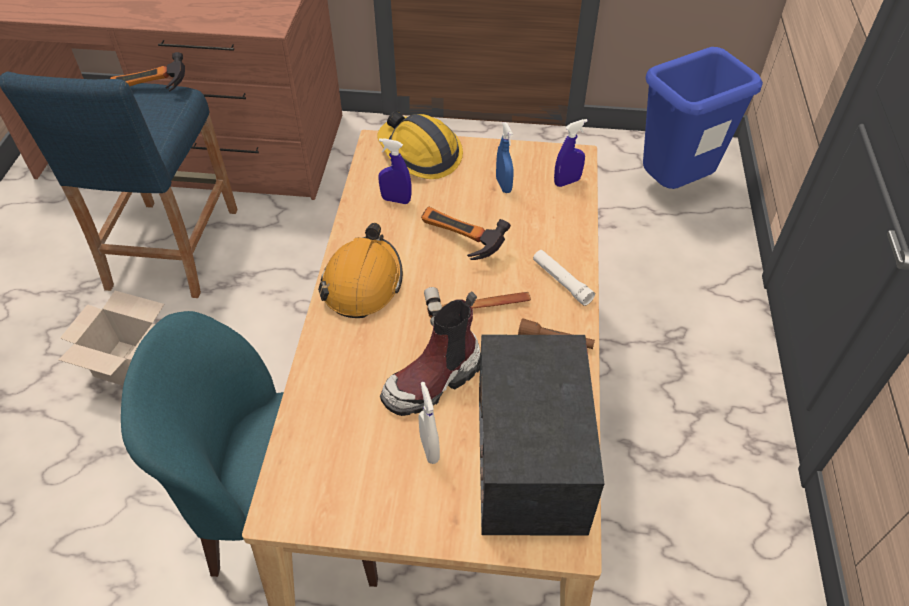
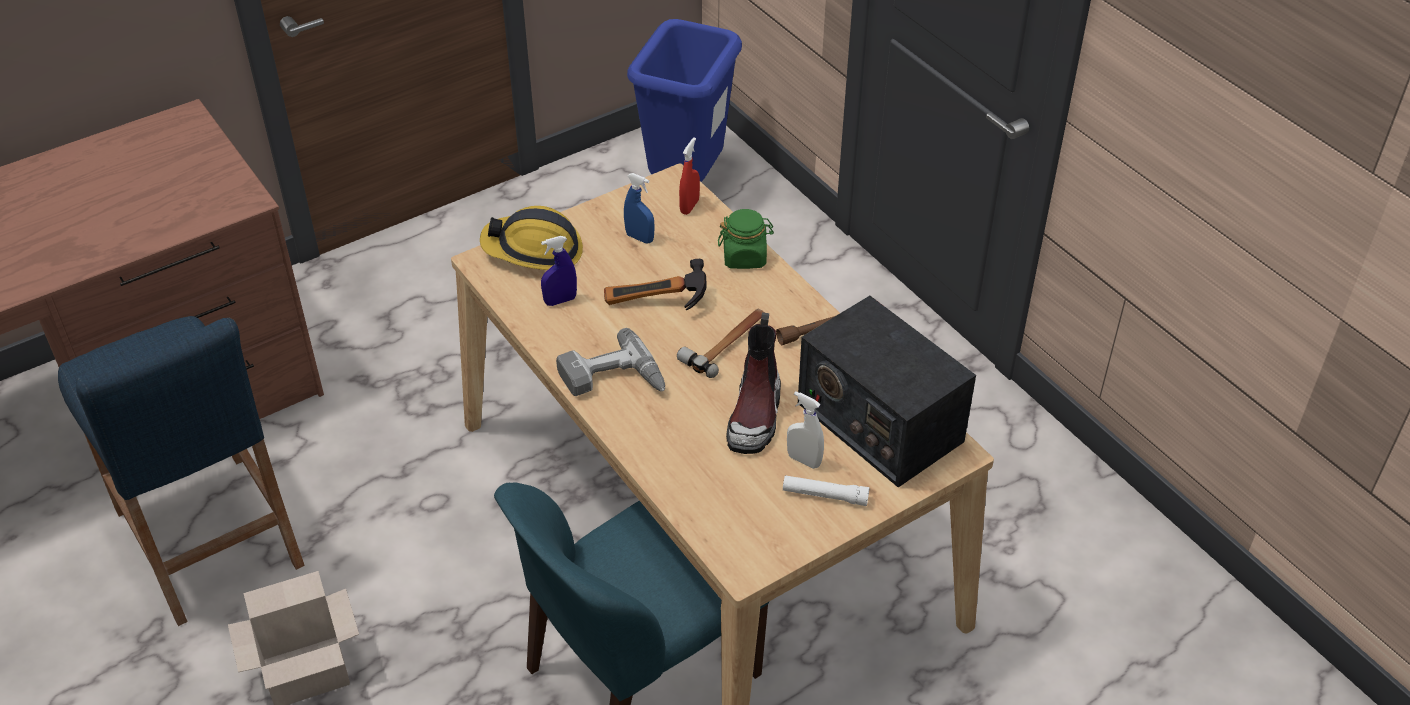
camera: 40 degrees left, 5 degrees down
(150, 90) = (141, 342): hammer -> none
(362, 282) = (613, 381): orange hard hat -> power drill
(561, 281) = (770, 288): white flashlight -> white flashlight (824, 495)
(567, 182) = (689, 206): blue spray bottle -> red spray bottle
(568, 245) = (745, 257): none -> green jar

